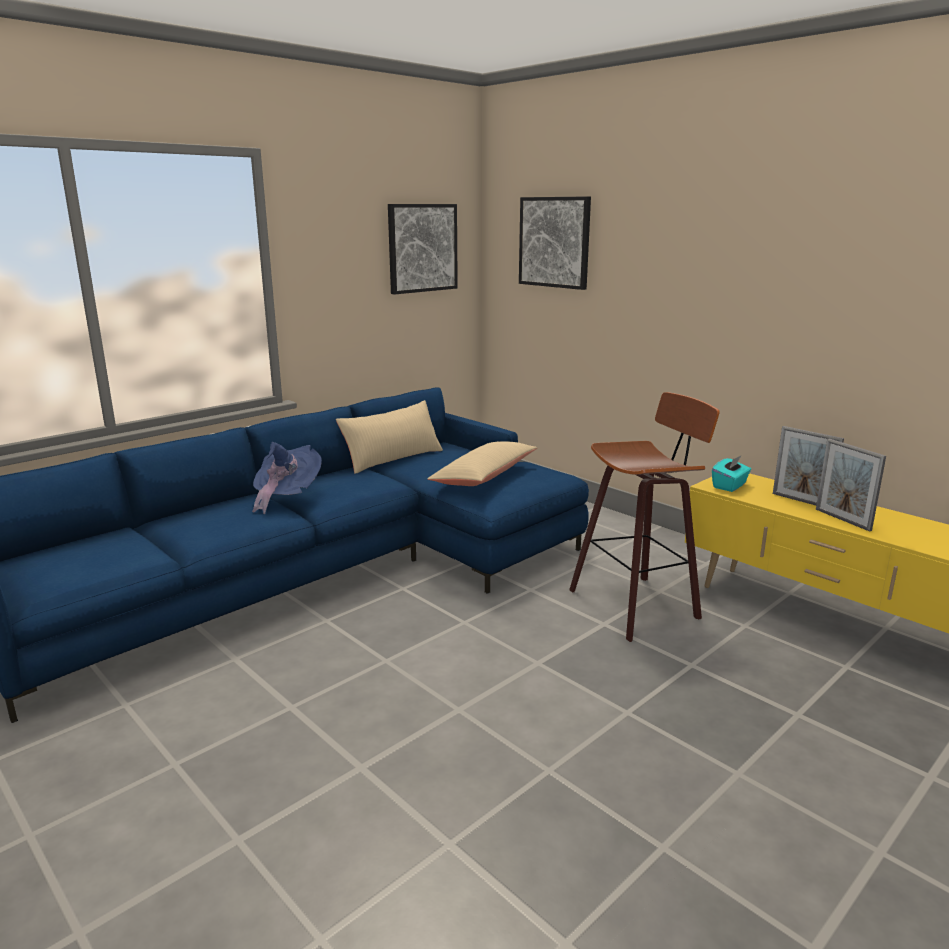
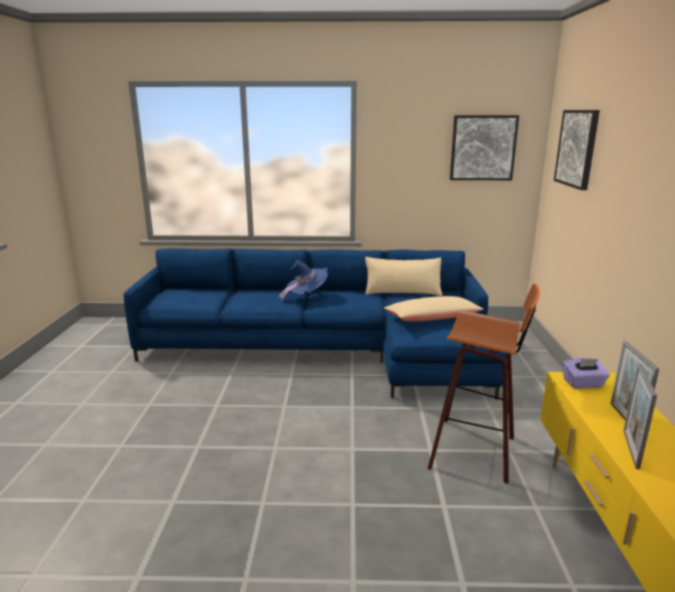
camera: 45 degrees right, 0 degrees up
(729, 486) = (583, 384): turquoise tissue box -> purple tissue box

